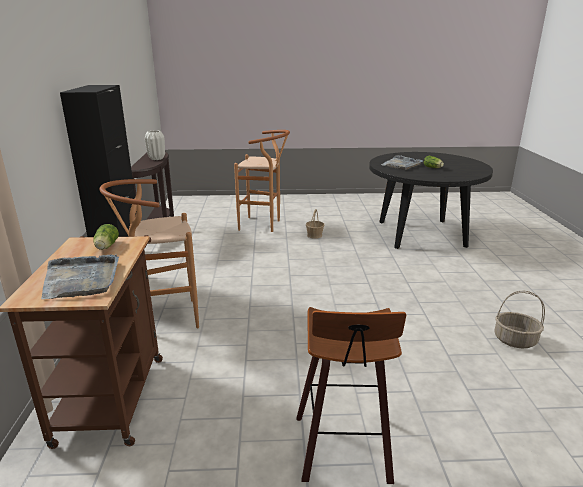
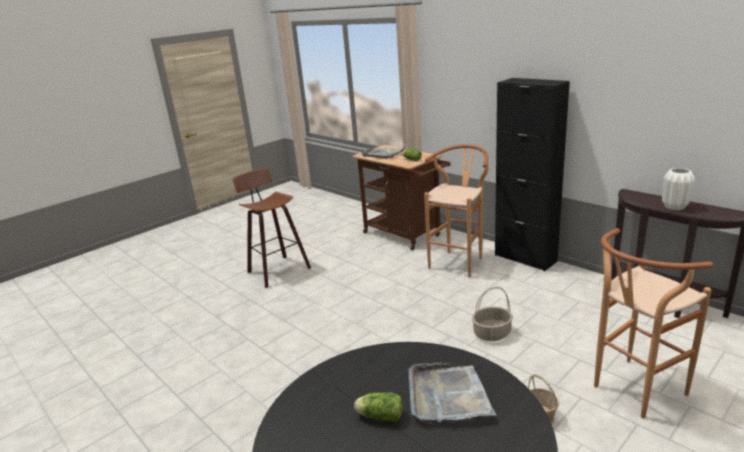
camera: 140 degrees right, 0 degrees up
(515, 340) = (194, 382): basket -> basket (492, 333)

